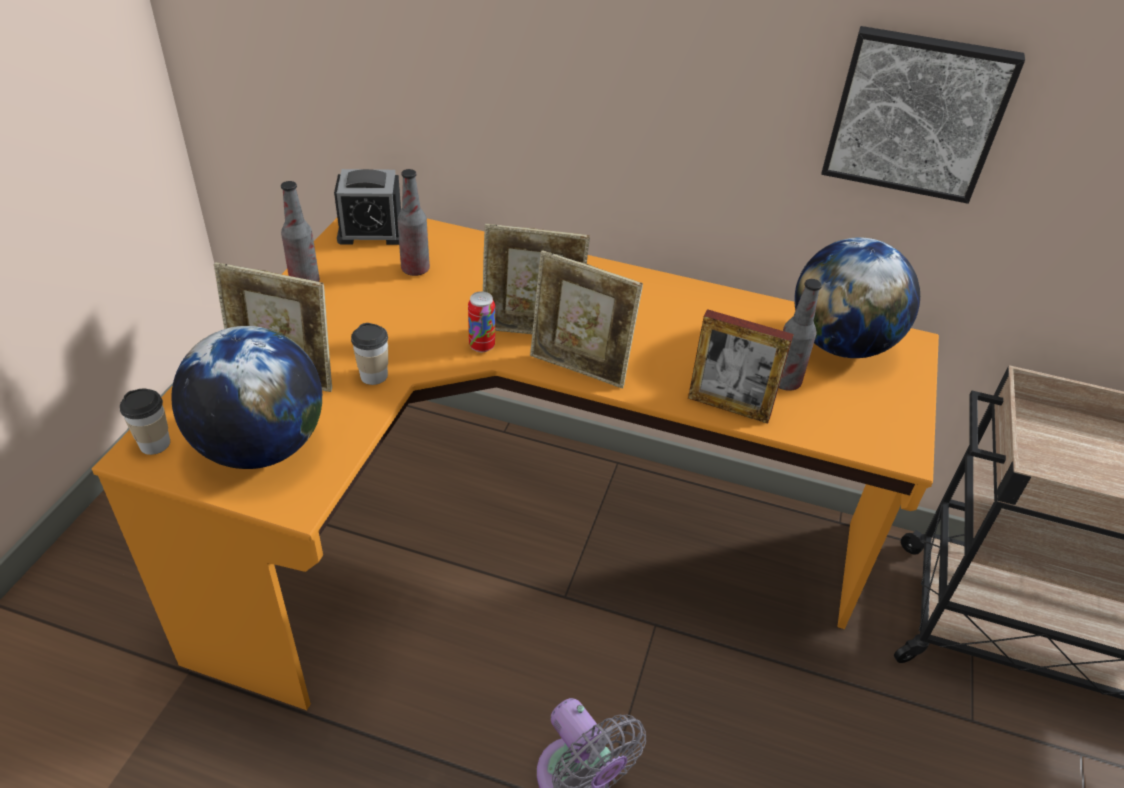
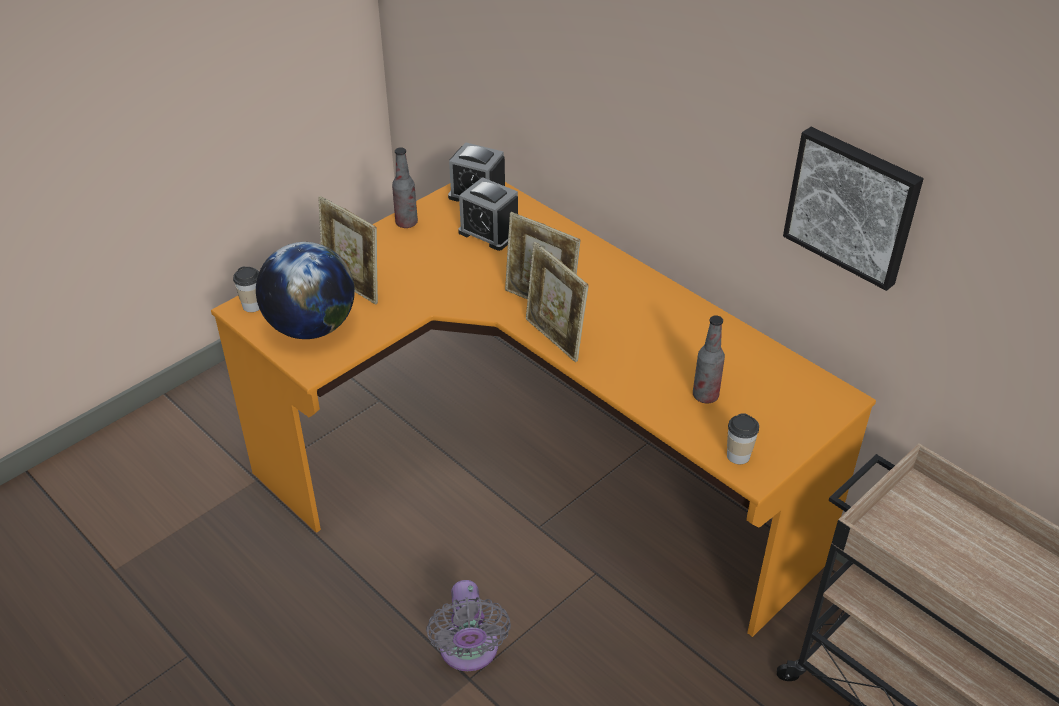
camera: 30 degrees right, 0 degrees up
(374, 376) = (410, 302): cup -> cup (738, 456)
(415, 269) = (489, 232): bottle -> alarm clock
(482, 346) = (497, 302): can -> none
(728, 407) = (644, 400): picture frame -> none
(841, 344) = (779, 382): globe -> none

